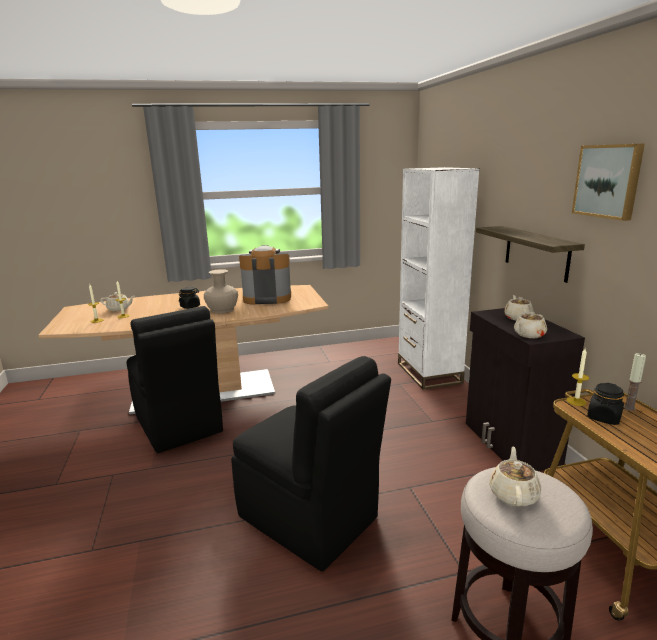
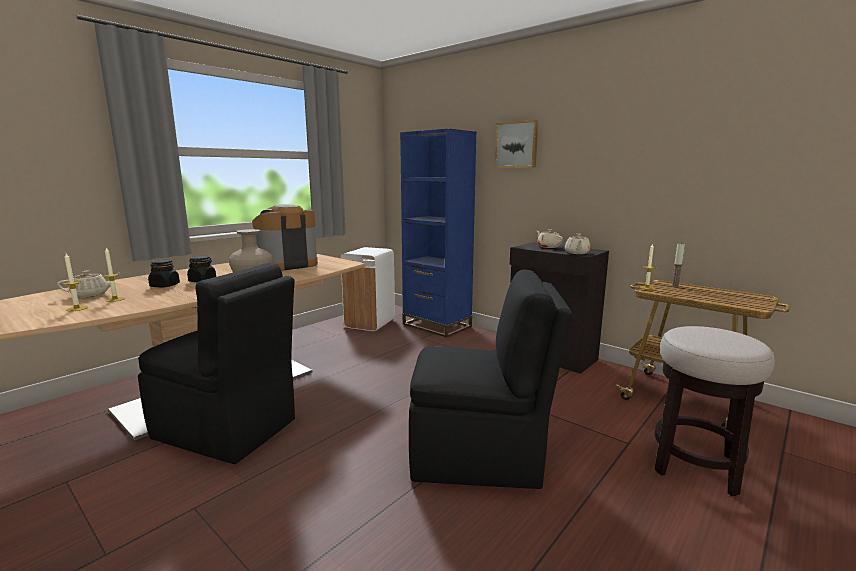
camera: 35 degrees left, 5 degrees down
(370, 356) = (370, 323): none -> white trash can
(428, 373) = (436, 325): white bookcase -> blue bookcase
(513, 494) = (710, 338): beige teapot -> none
(536, 252) = (548, 194): shelf -> none
(604, 418) = (674, 292): black jar -> black jar (165, 286)
(608, 181) = (617, 129): picture -> picture (517, 145)

